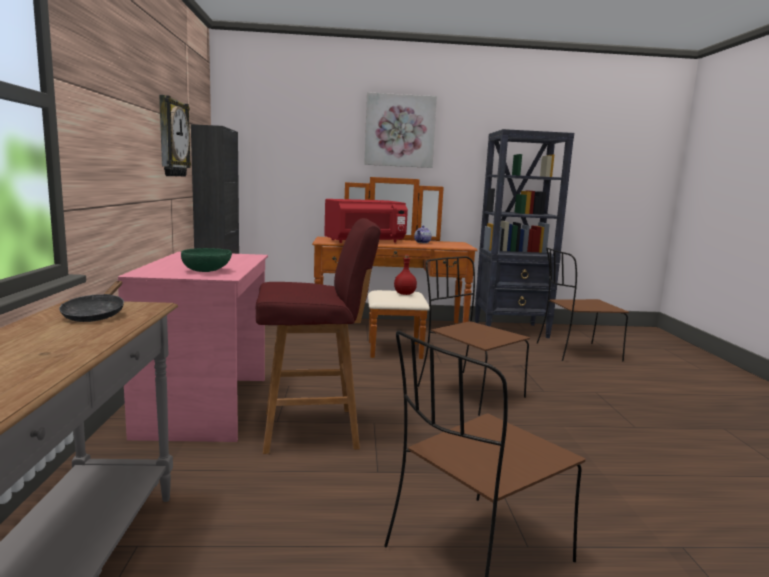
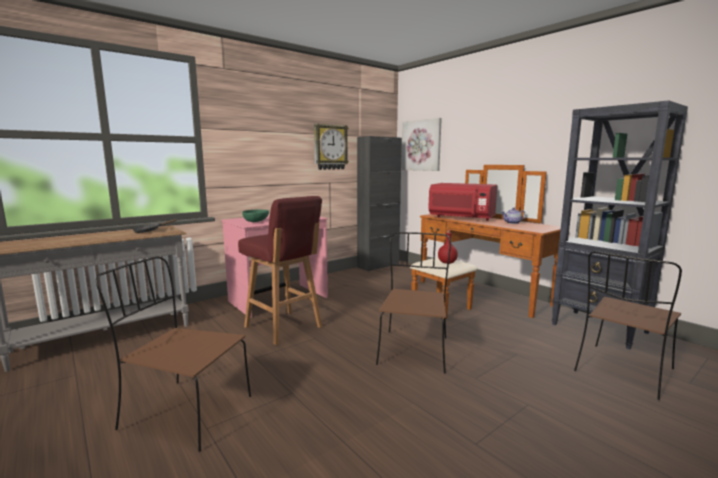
camera: 55 degrees right, 0 degrees up
(399, 131) = (512, 122): picture -> picture (421, 145)
(576, 352) = (623, 371): brown chair -> brown chair turned 90 degrees counterclockwise

